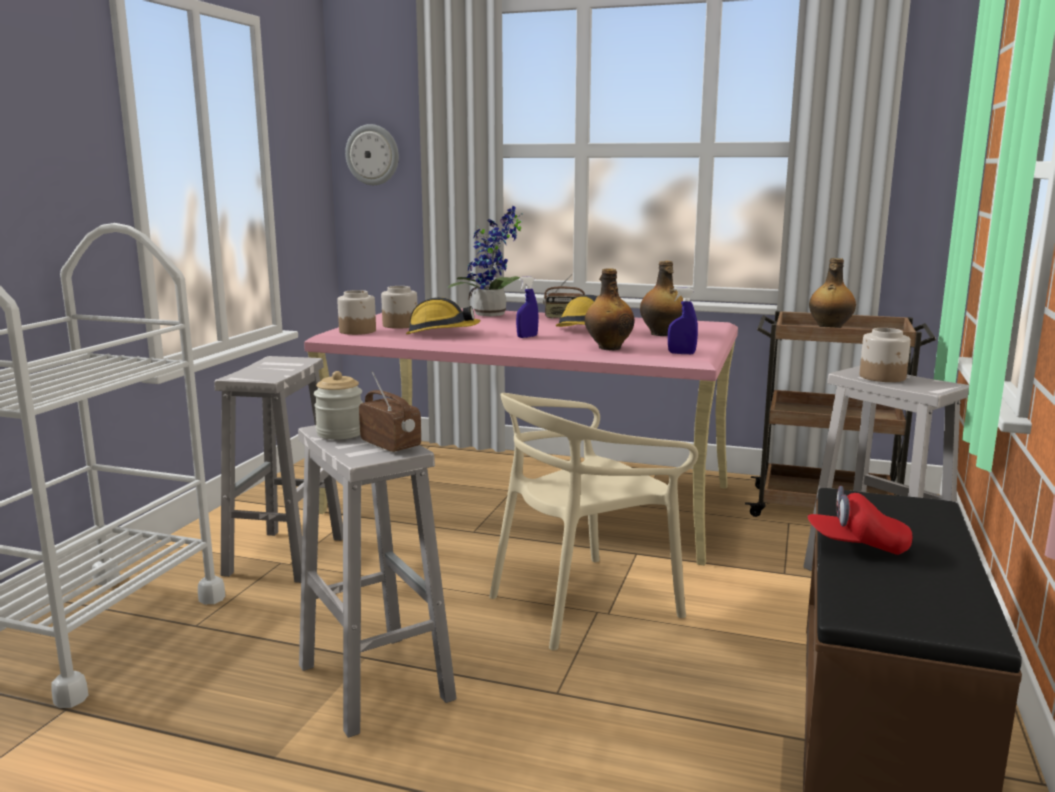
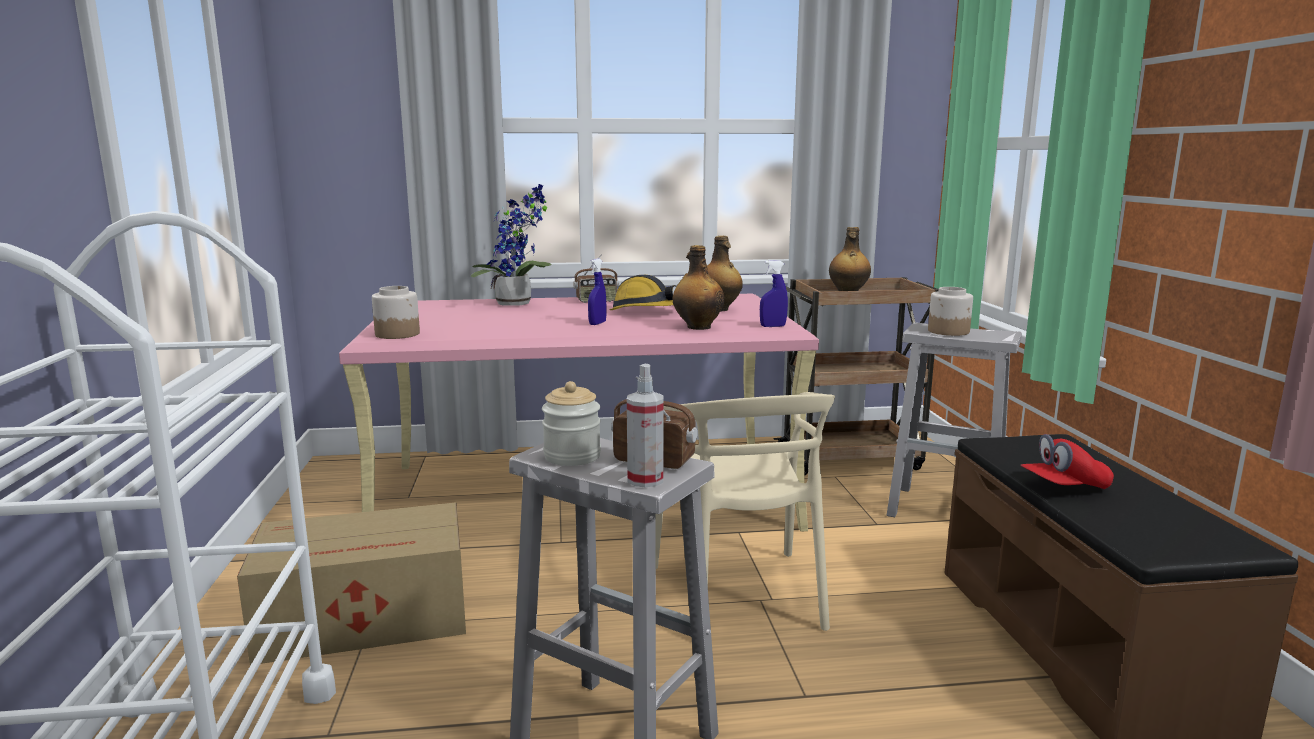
camera: 25 degrees left, 0 degrees up
(285, 557) = (368, 618): white stool -> cardboard box
(360, 456) = (645, 480): none -> spray bottle
(372, 155) = (332, 128): wall clock -> none
(400, 325) = (436, 323): jar -> none
(441, 333) = (500, 328): hard hat -> none
(583, 603) = (740, 594): beige chair -> beige chair turned 45 degrees counterclockwise

